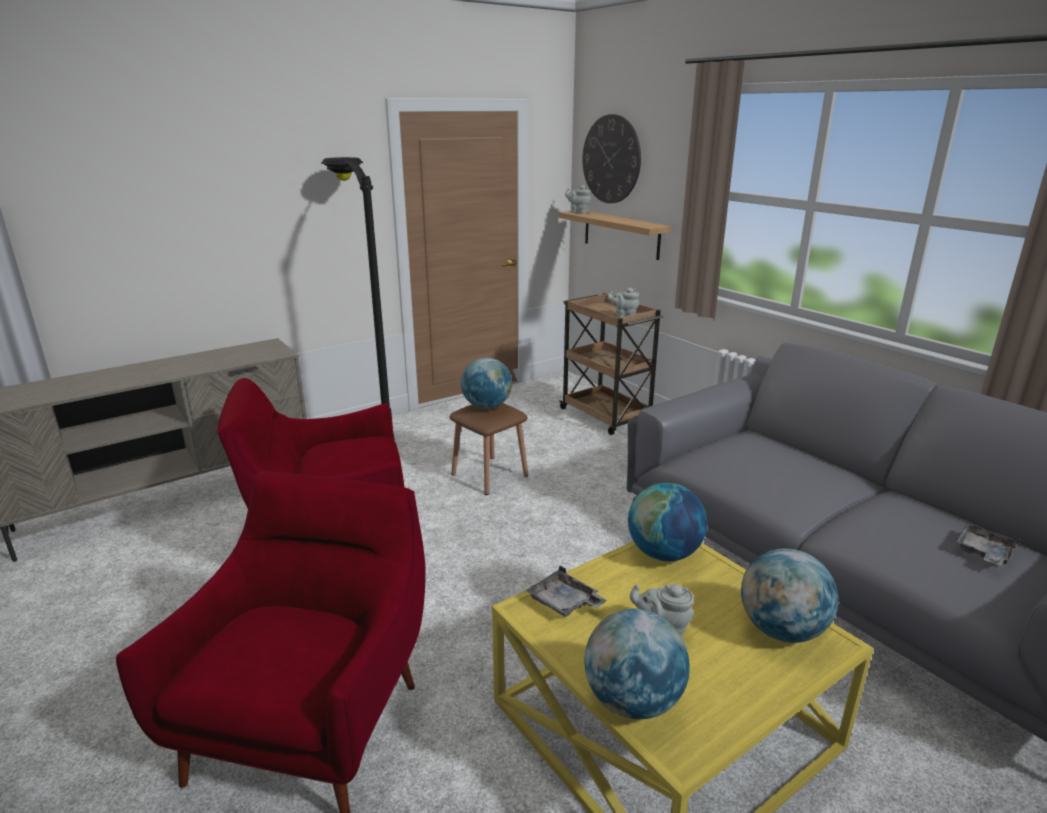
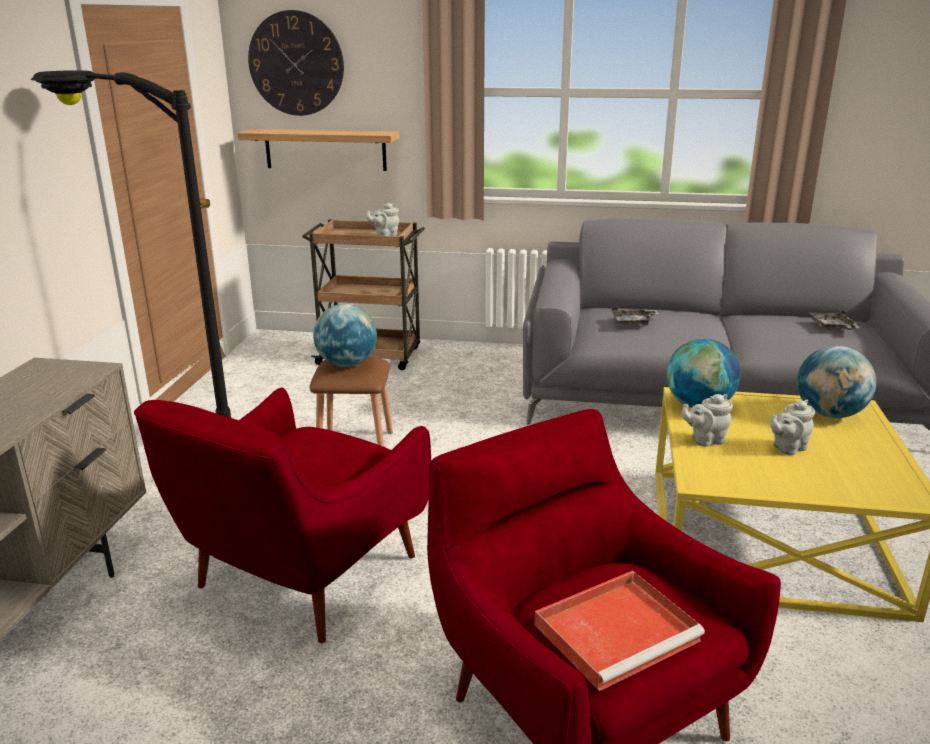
camera: 45 degrees left, 0 degrees up
(249, 658) = (618, 631): none -> red tray
(564, 603) = (712, 464): grey tray -> grey tray (633, 323)
(578, 212) = (261, 130): grey teapot -> grey teapot (705, 440)
(632, 700) = (850, 490): globe -> none

